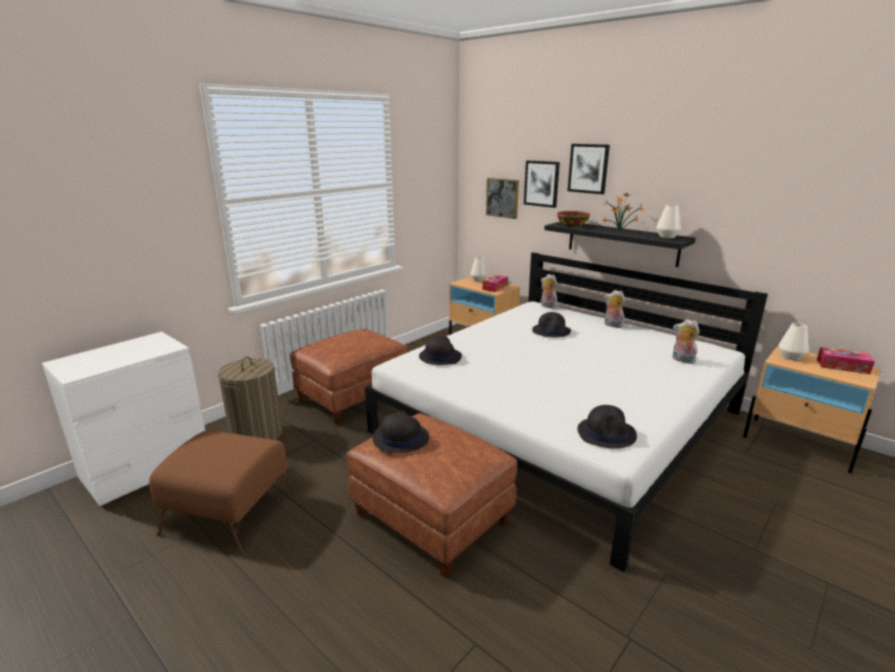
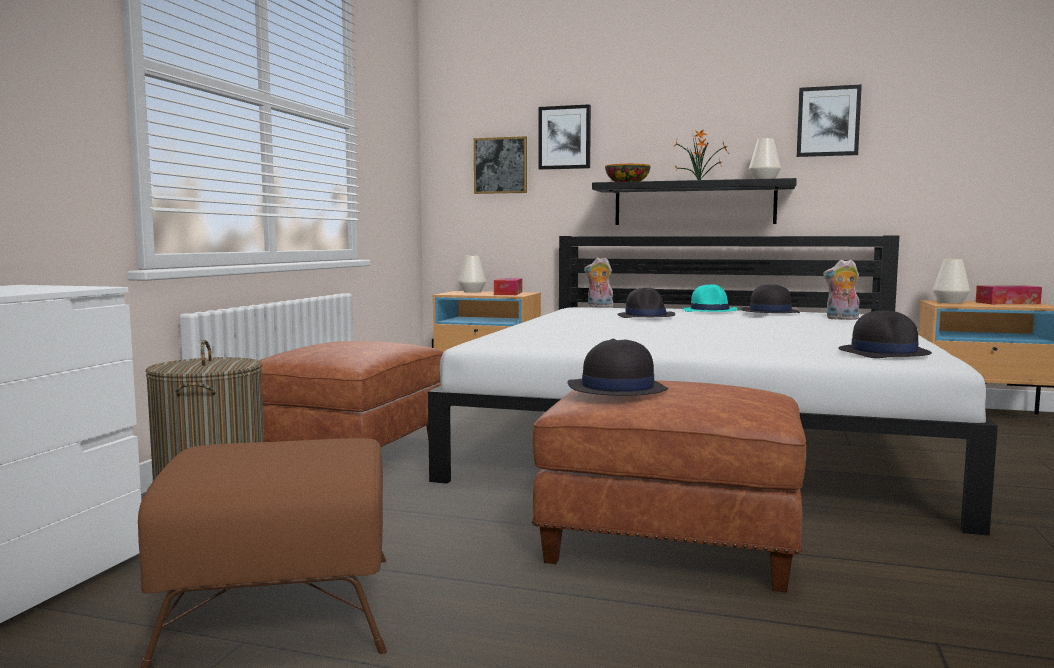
camera: 25 degrees left, 15 degrees down
(440, 357) = (537, 335): black hat -> black hat (769, 312)
(588, 168) = (635, 109): picture -> picture (828, 121)
(612, 325) = (710, 311): plush toy -> turquoise hat

